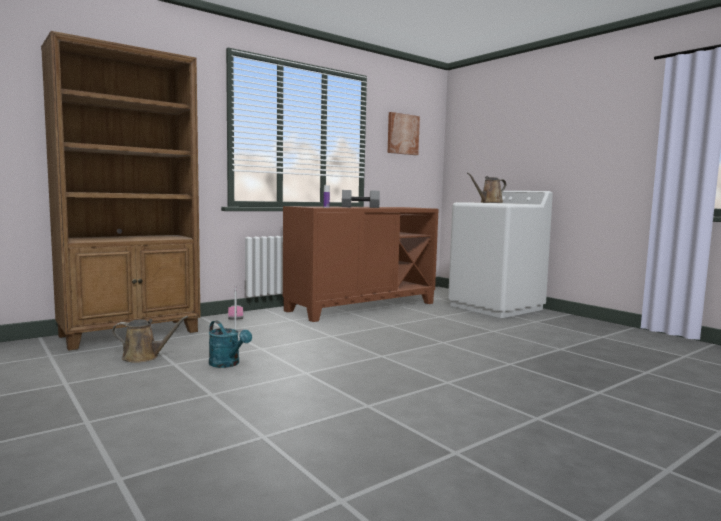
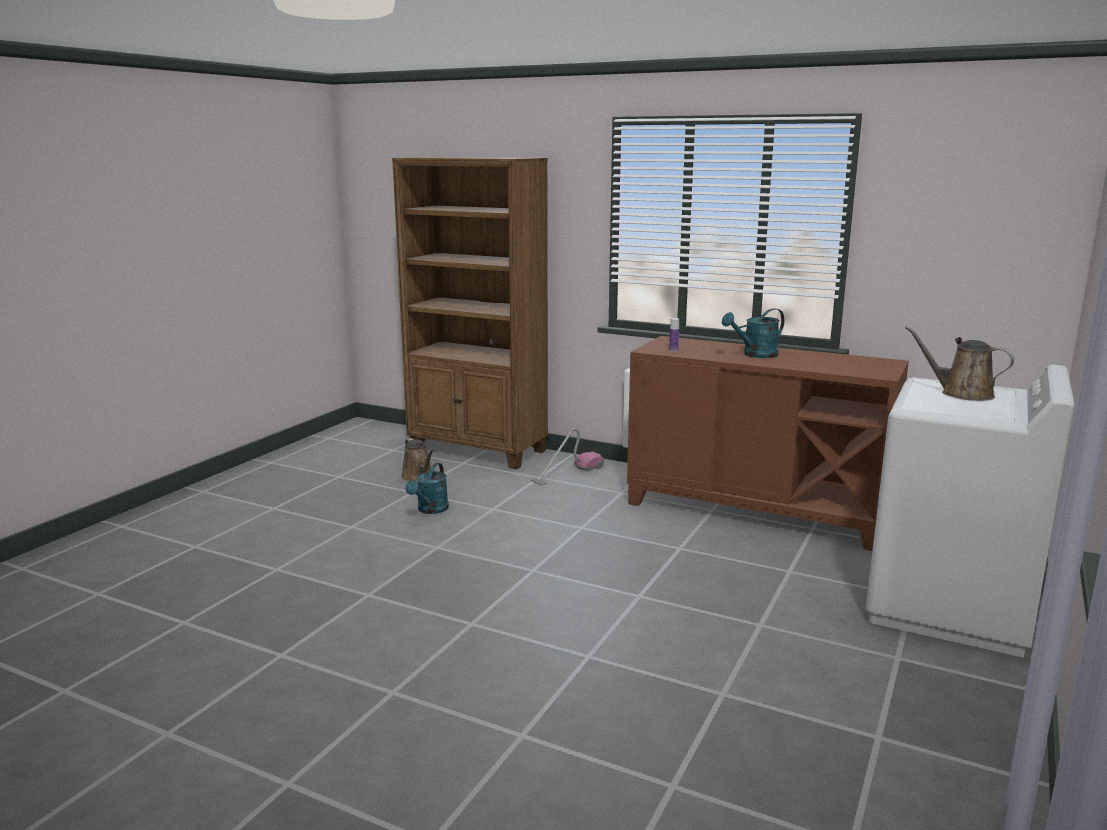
camera: 65 degrees right, 10 degrees up
(360, 207) = (755, 355): grey dumbbell -> turquoise watering can
(402, 134) = (952, 215): picture -> none

